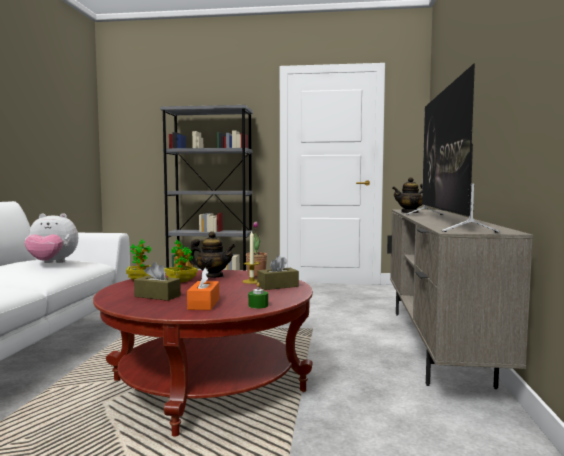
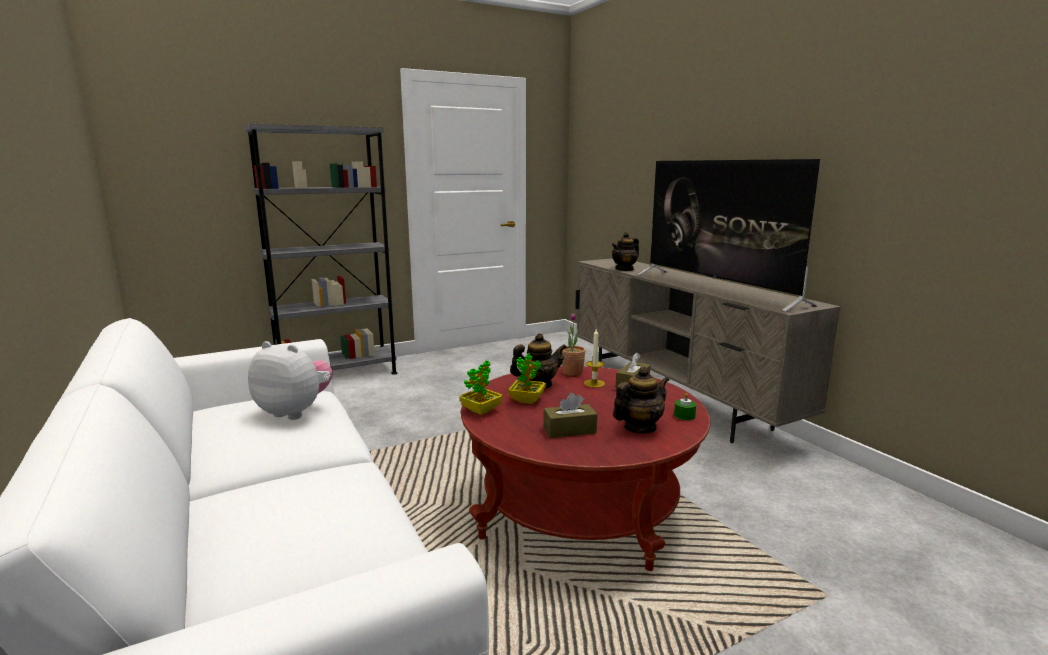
camera: 35 degrees left, 10 degrees up
(52, 263) = (295, 412): plush toy -> plush toy turned 120 degrees counterclockwise
(204, 304) = (639, 428): orange tissue box -> teapot

